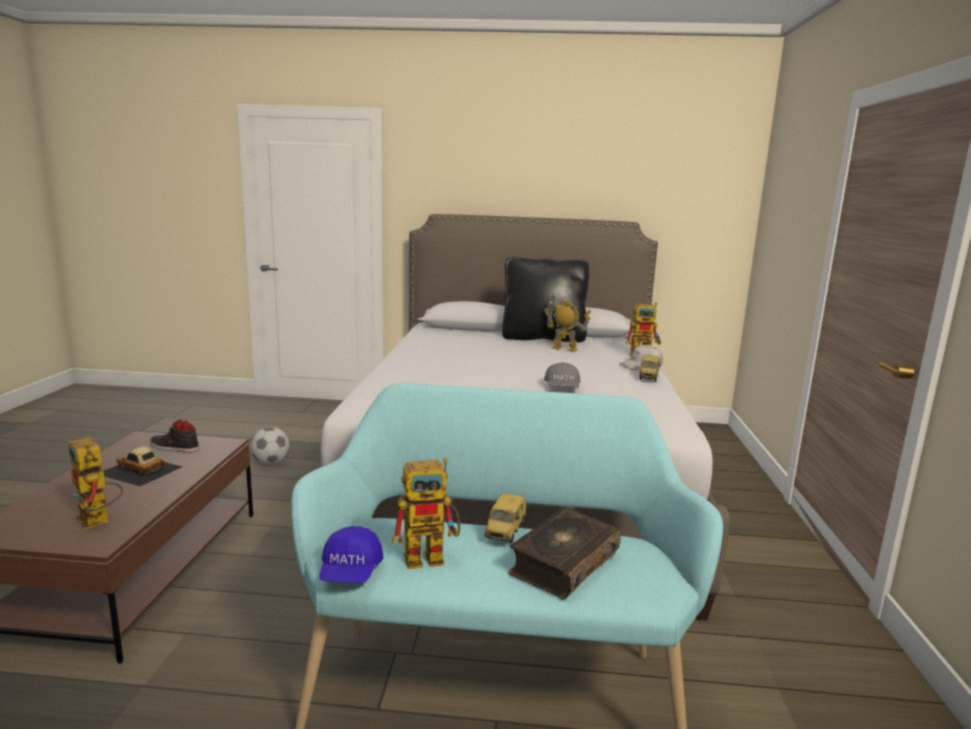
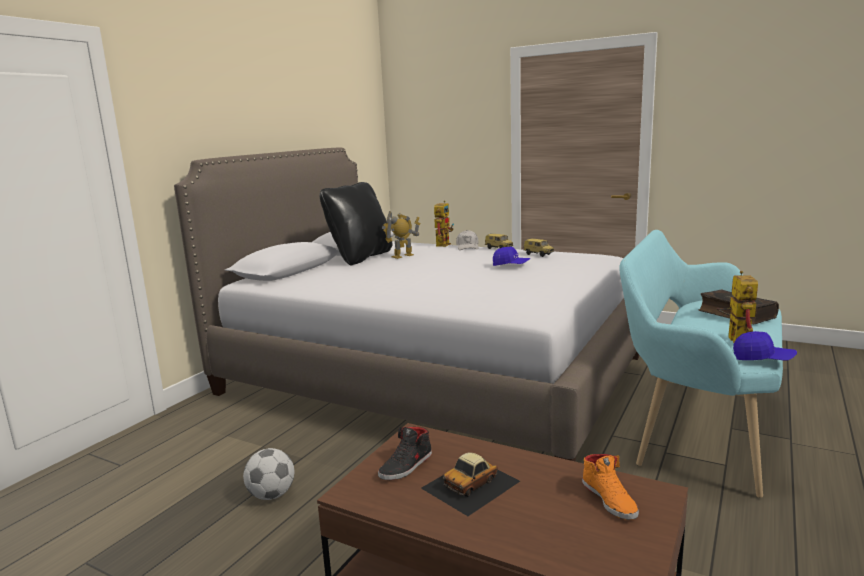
camera: 65 degrees left, 0 degrees up
(99, 522) = (609, 499): toy robot -> orange shoe
(506, 533) = (698, 322): toy car -> toy car (539, 255)
(562, 388) = (511, 265): grey cap -> blue cap

